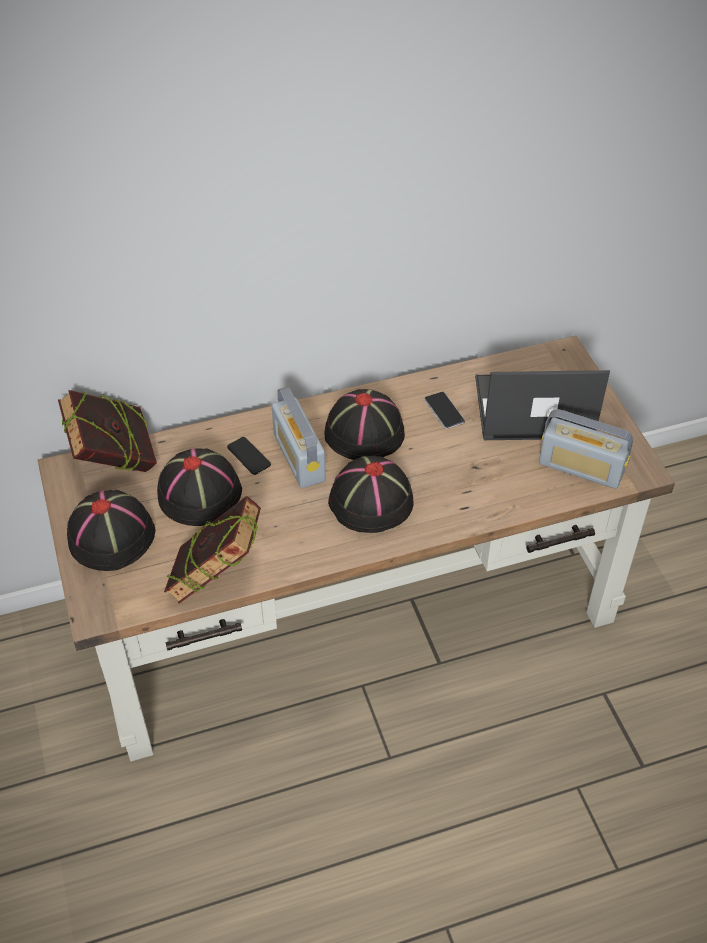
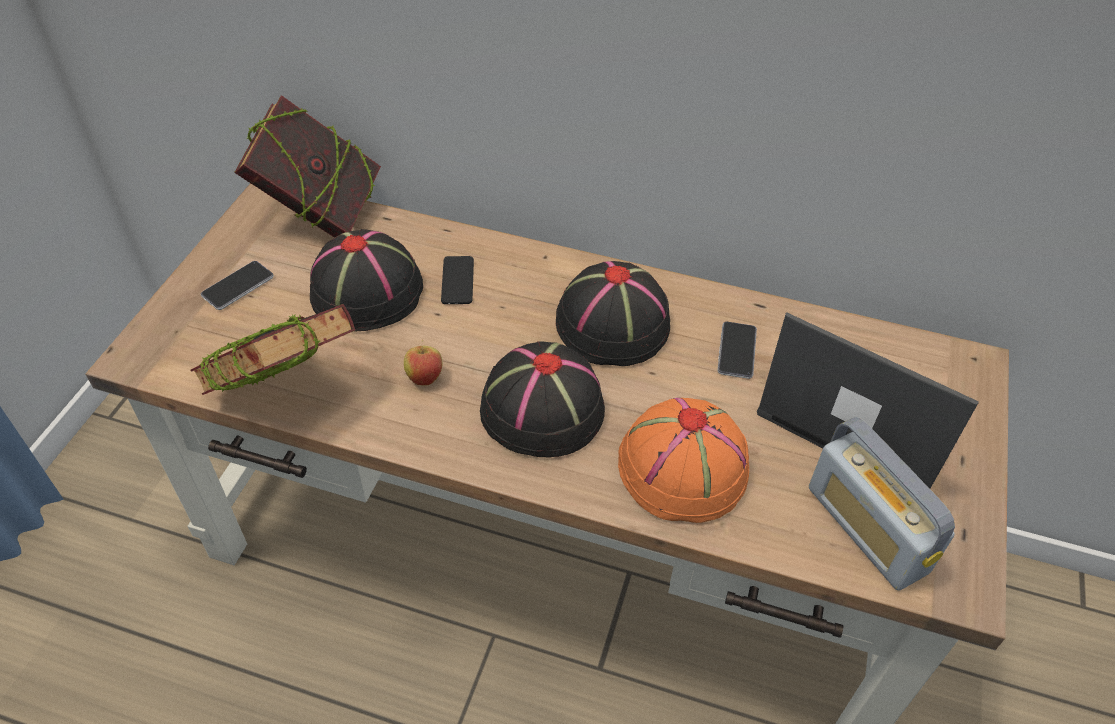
camera: 35 degrees right, 0 degrees up
(112, 535) = (238, 286): black hat -> phone
(288, 522) = (425, 378): none -> apple
(299, 457) = (510, 312): radio -> none
(472, 490) = (683, 469): none -> orange hat

